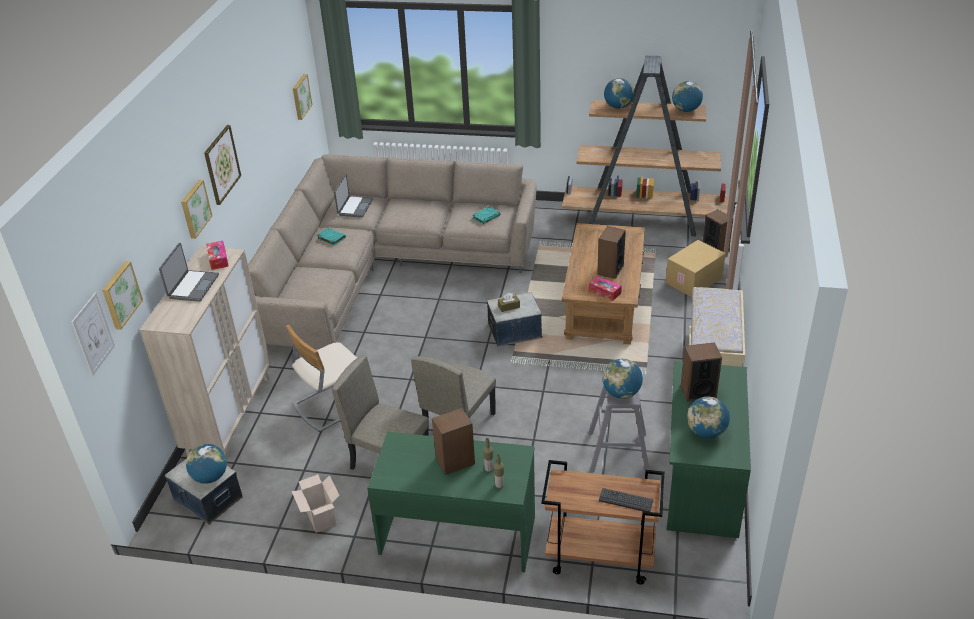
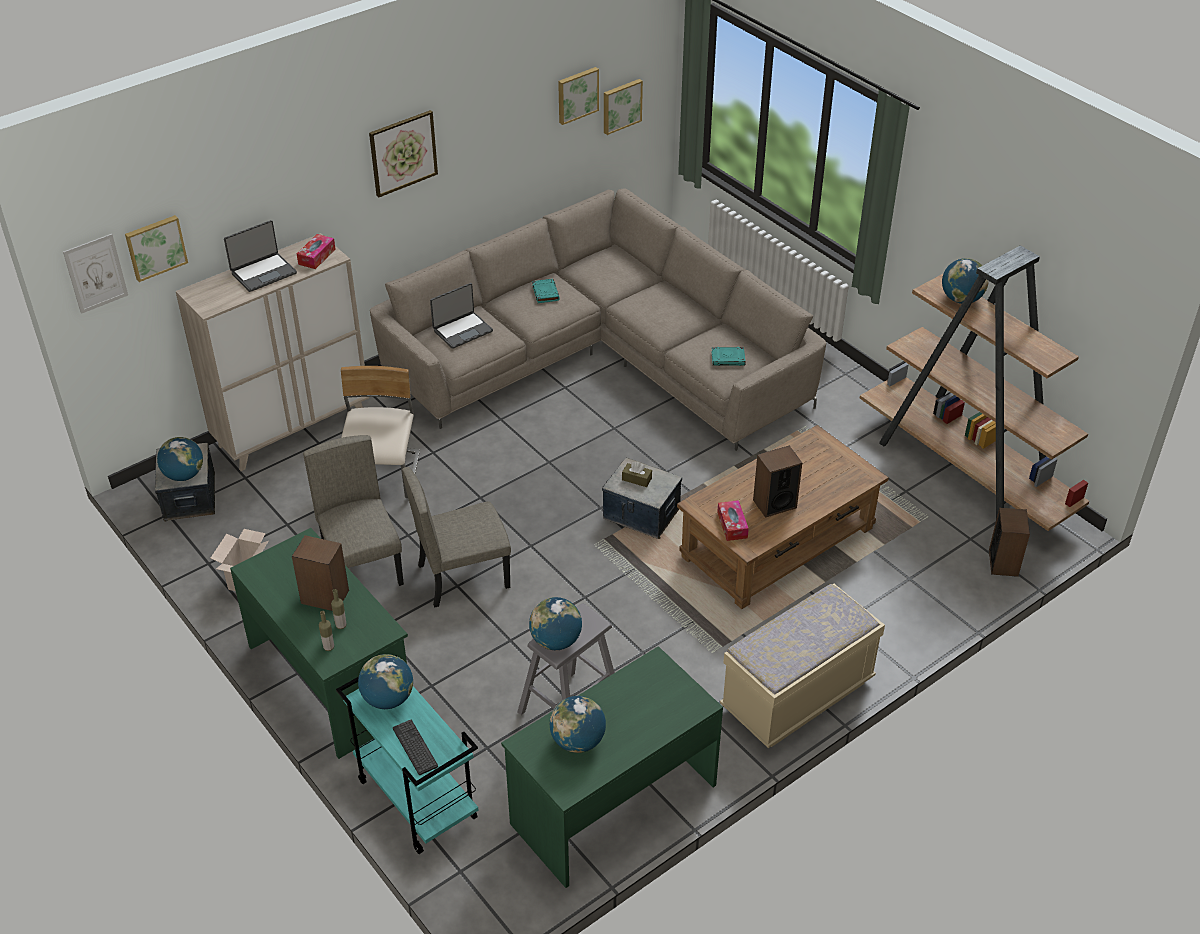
camera: 40 degrees right, 5 degrees up
(194, 208) = (328, 190): picture -> picture (577, 95)
(331, 404) = (383, 476): beige chair -> beige chair turned 90 degrees clockwise
(354, 207) = (612, 269): laptop -> laptop (462, 330)
(599, 558) = (415, 799): brown cart -> turquoise cart
(686, 110) = (1040, 349): globe -> globe (388, 699)
(694, 281) = (919, 584): cardboard box -> none
(698, 391) = (633, 695): speaker -> none

